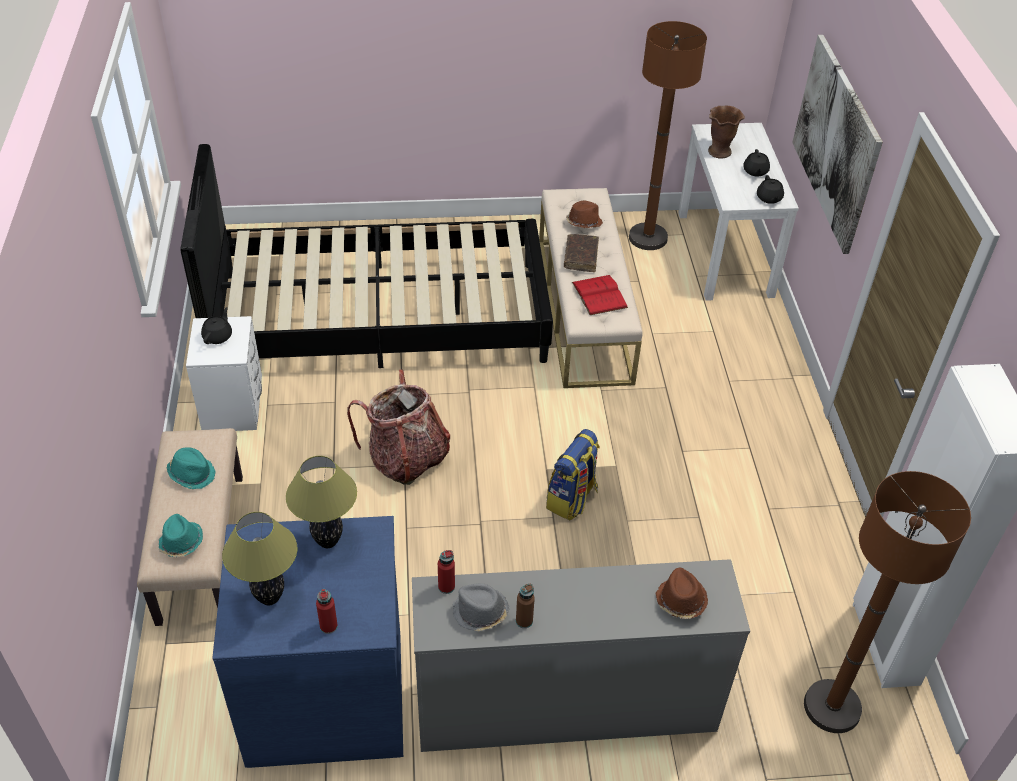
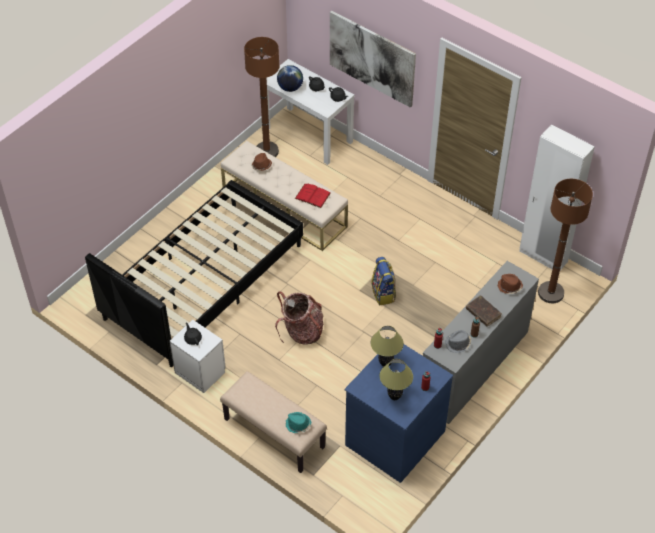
camera: 45 degrees left, 5 degrees up
(192, 474) = (262, 399): turquoise hat -> none
(581, 257) = (282, 183): brown book -> brown book (483, 313)
(719, 152) = (290, 88): brown vase -> globe

